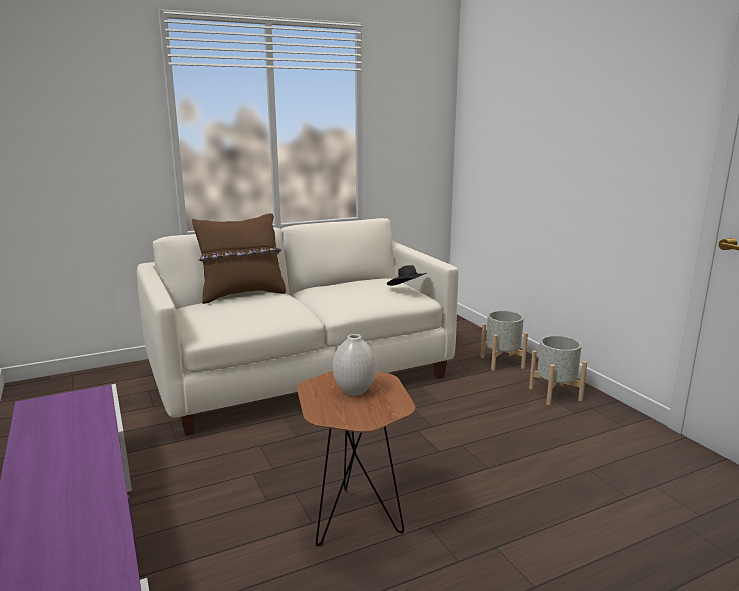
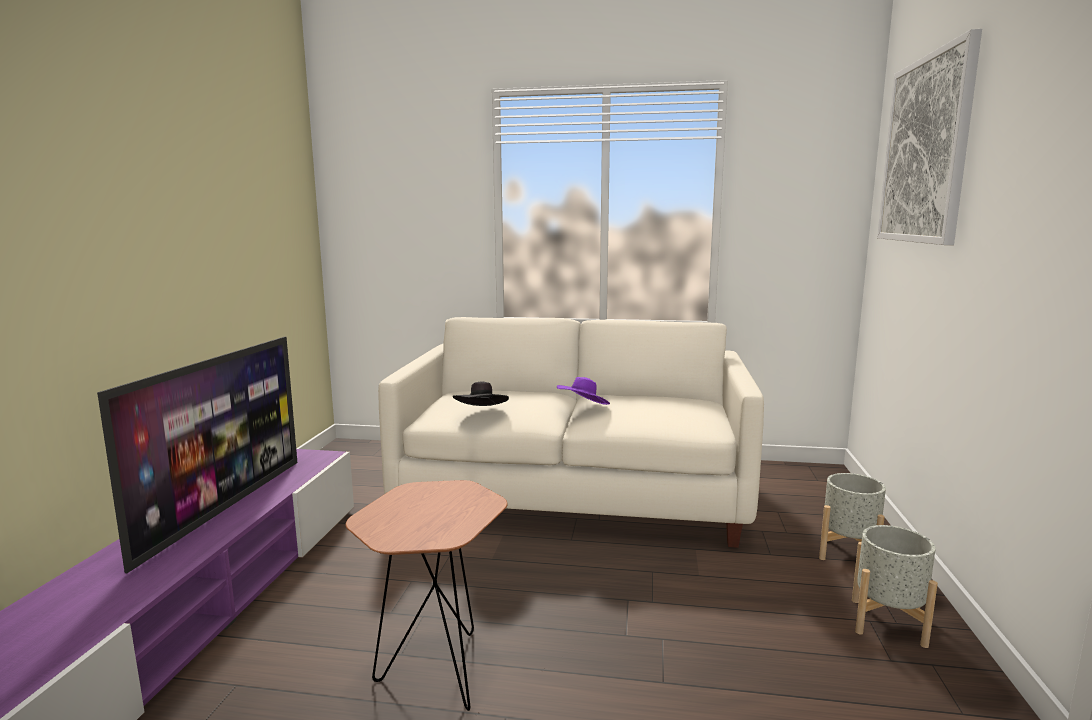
camera: 35 degrees right, 5 degrees down
(67, 465) = (223, 508): none -> television
(242, 295) = (517, 389): brown pillow -> none
(323, 299) = (583, 408): none -> purple hat
(354, 391) = (436, 507): white vase -> none
(407, 289) = (700, 415): black hat -> black hat (481, 413)
(514, 90) = (925, 150): none -> picture

